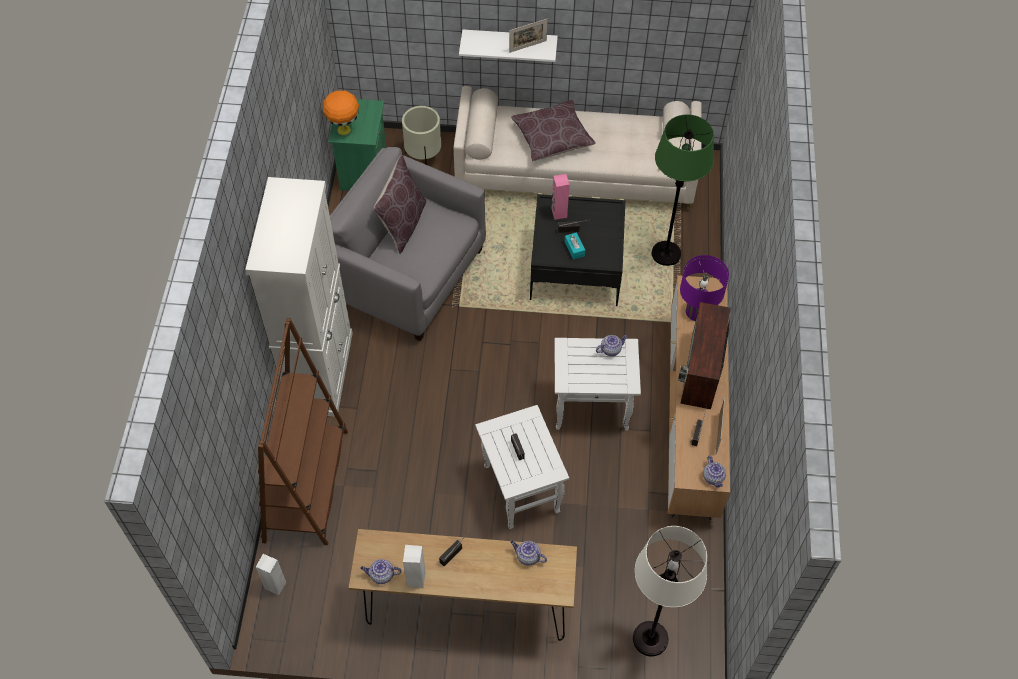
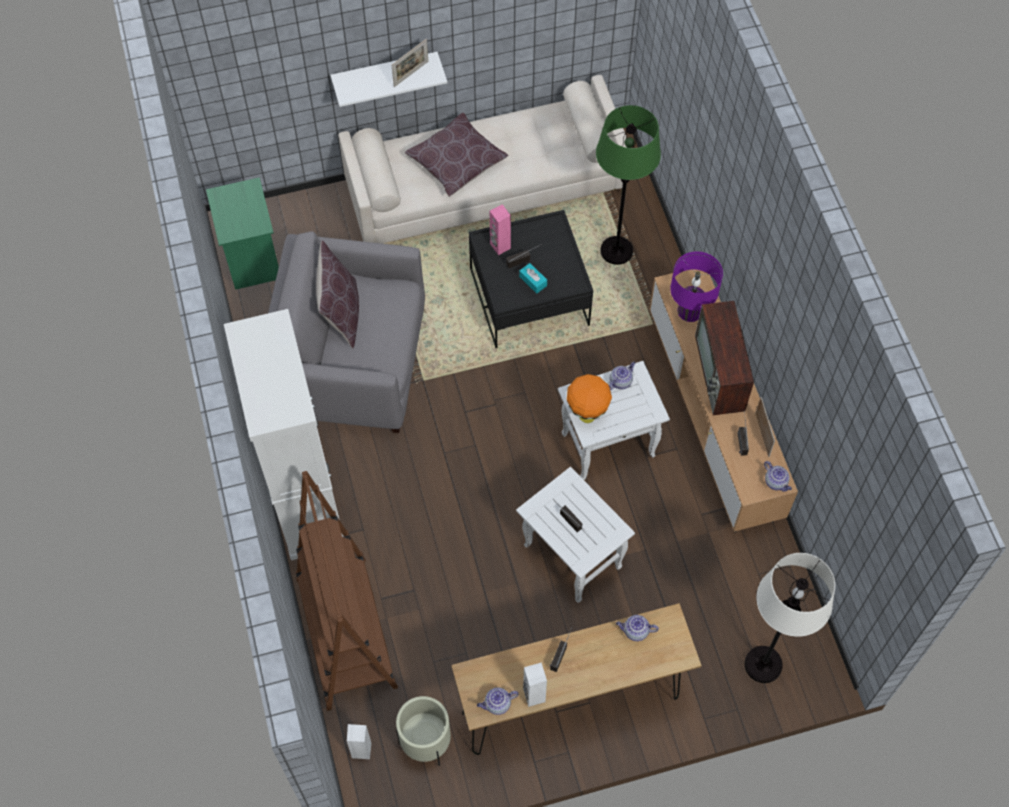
camera: 20 degrees left, 5 degrees up
(344, 129) = (230, 225): orange table lamp -> orange table lamp (587, 414)
(423, 157) = (311, 222): beige planter -> beige planter (425, 743)

